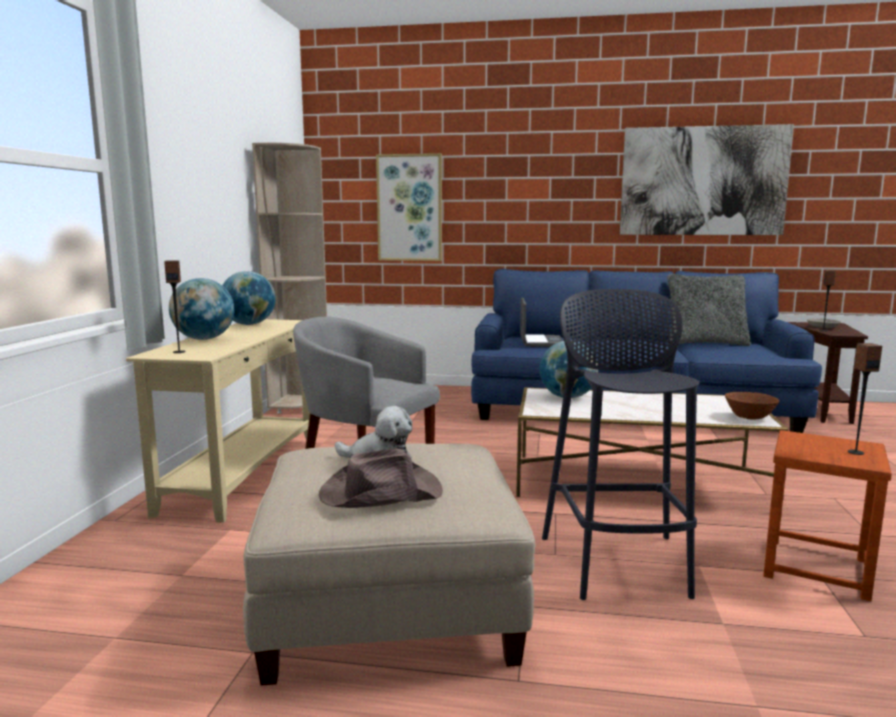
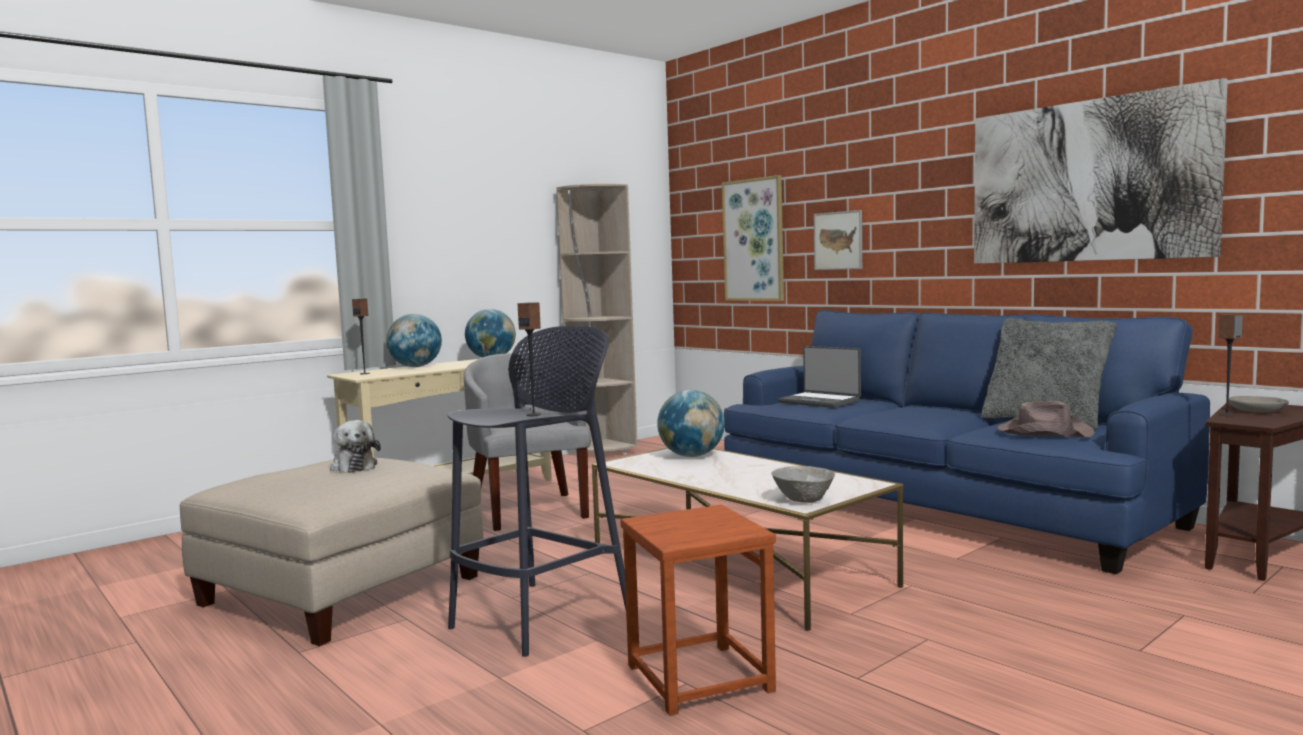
camera: 40 degrees right, 5 degrees down
(379, 493) = (290, 483): brown hat -> brown hat (1043, 432)
(498, 212) = (838, 240): none -> picture
(540, 342) = (820, 401): laptop -> laptop turned 90 degrees clockwise
(749, 417) = (803, 500): brown bowl -> grey bowl
(855, 452) = (706, 532): speaker -> speaker (534, 414)

